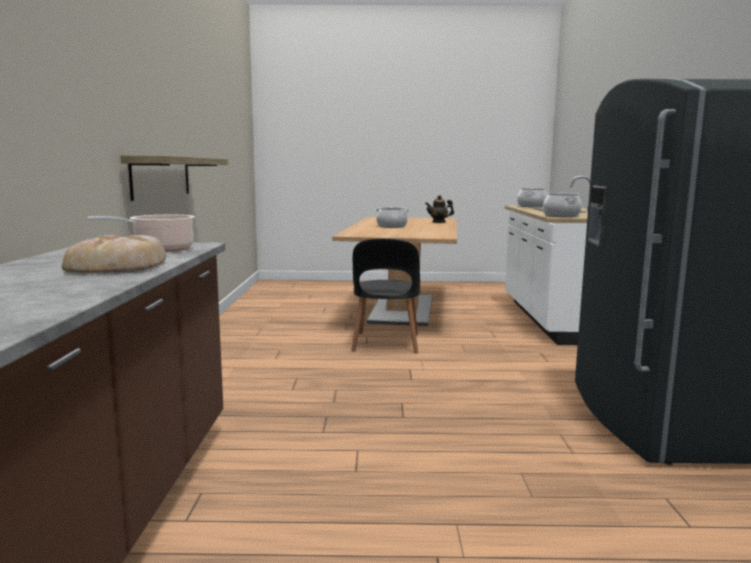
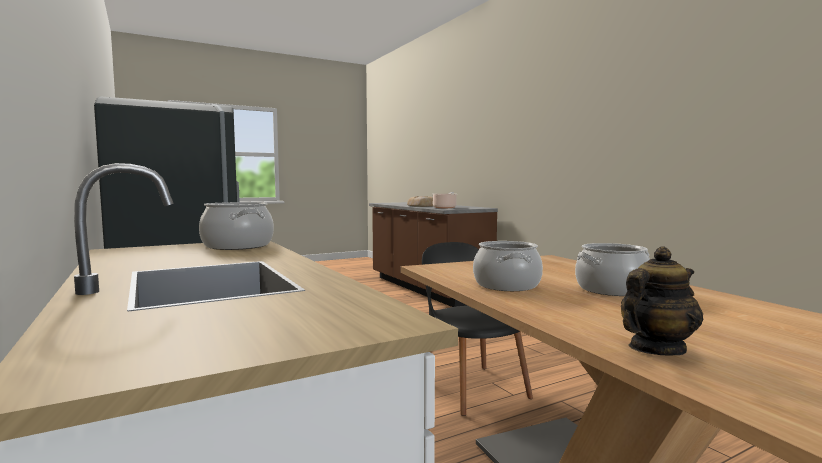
camera: 150 degrees right, 5 degrees down
(161, 177) = (593, 179): shelf -> none
(531, 206) = (309, 320): cooking pot -> cooking pot (507, 285)

